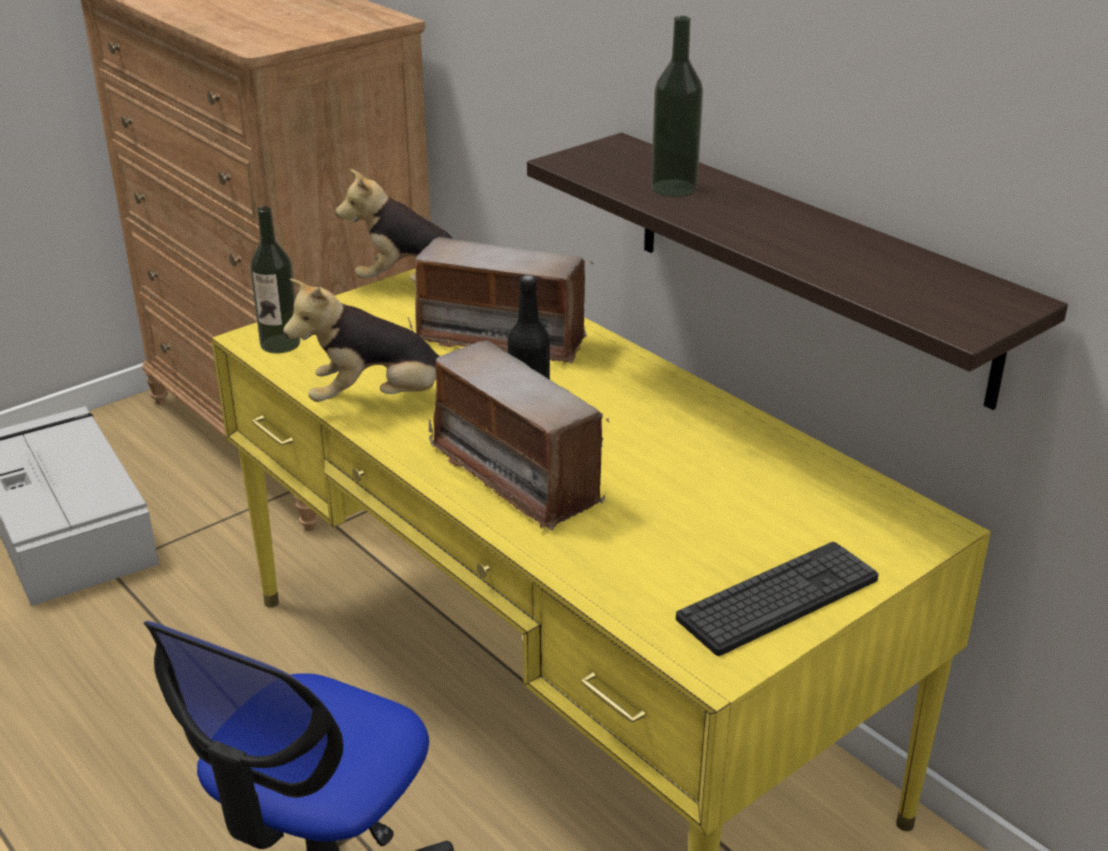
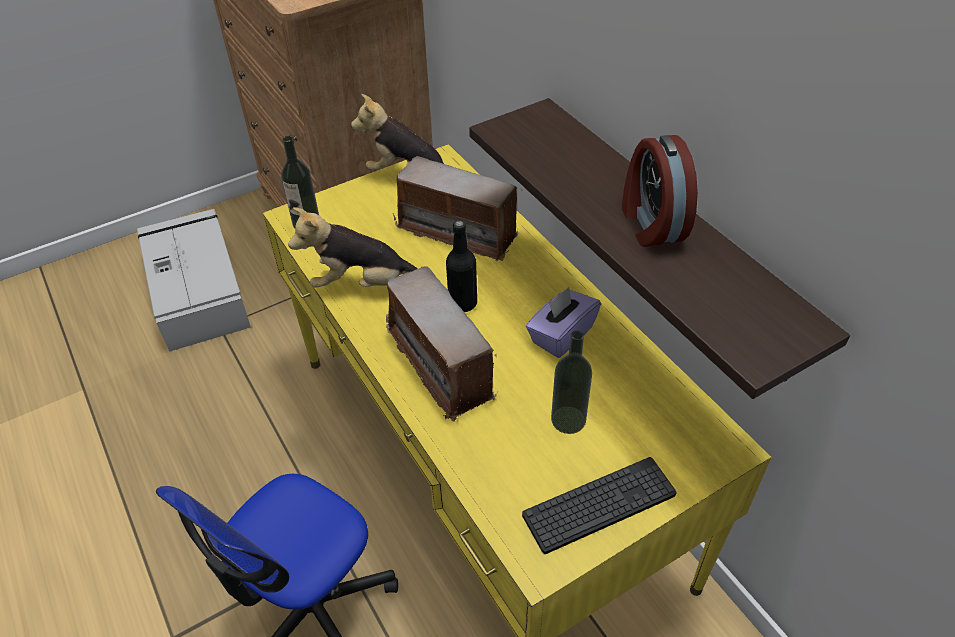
camera: 10 degrees right, 15 degrees up
(673, 188) = (571, 168): bottle -> bottle (568, 420)
(675, 433) = (561, 335): none -> purple tissue box
(792, 228) = (651, 223): none -> alarm clock

